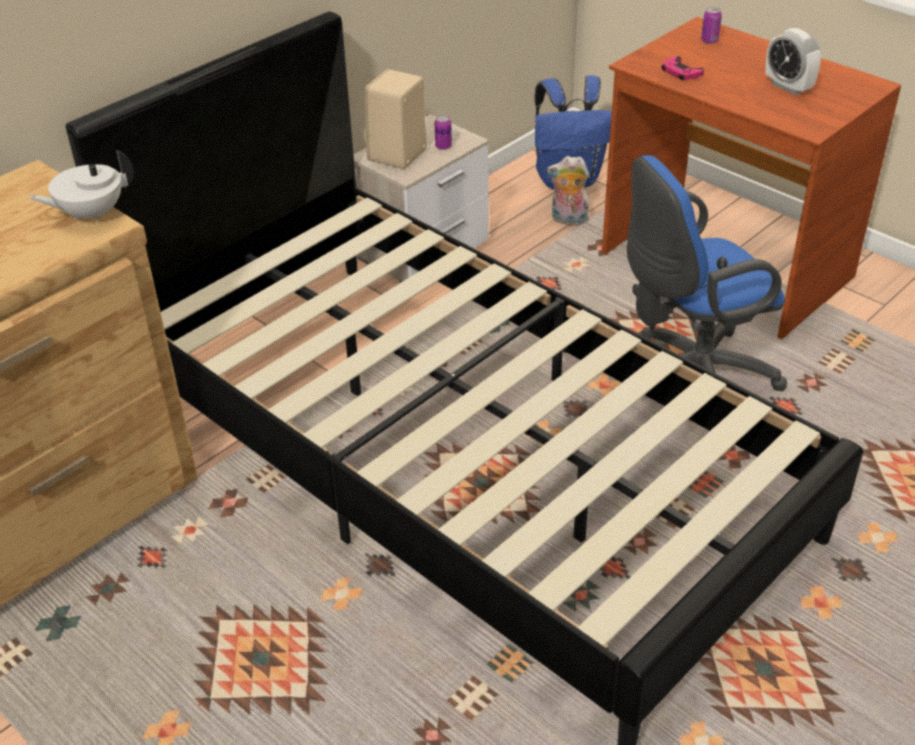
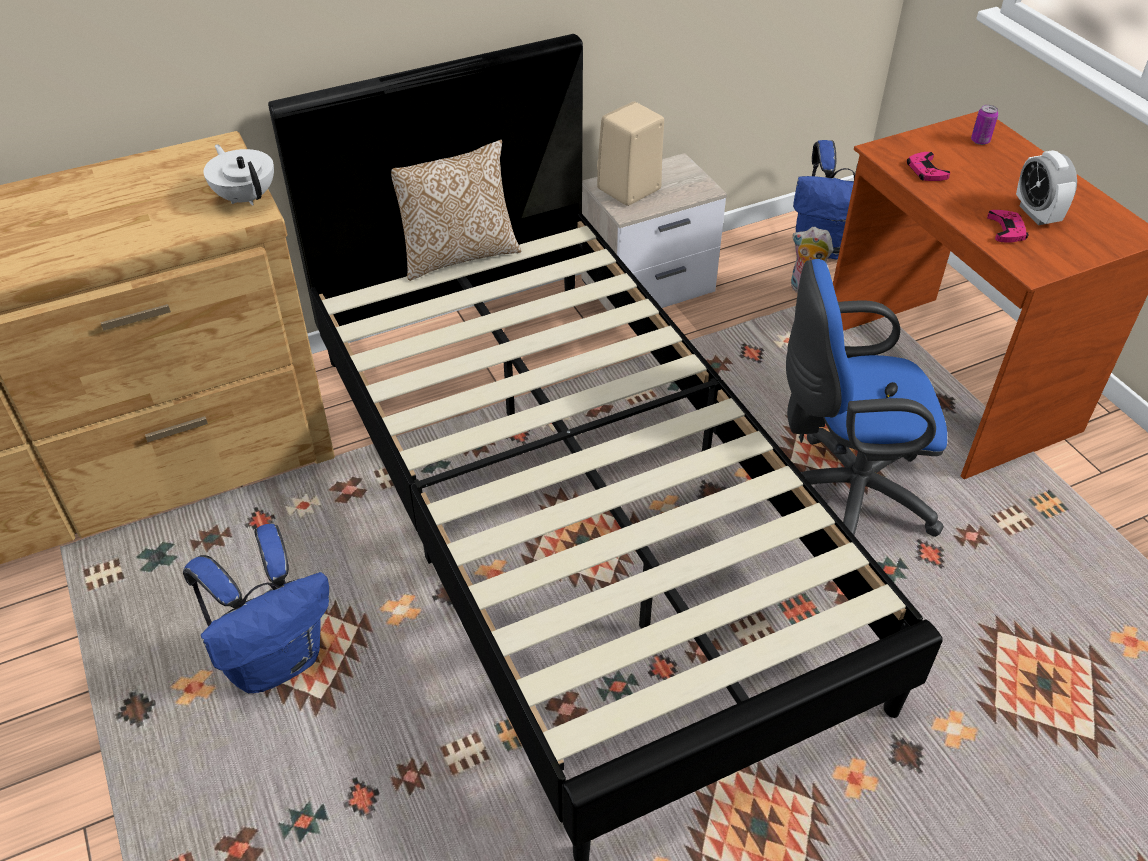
camera: 20 degrees right, 5 degrees up
(91, 214) = (246, 197): white teapot -> white teapot turned 60 degrees clockwise
(240, 677) = (277, 659): none -> blue backpack
(258, 250) = (458, 255): none -> pillow
(443, 146) = (678, 190): can -> none
(773, 104) = (1006, 230): none -> pink game controller

